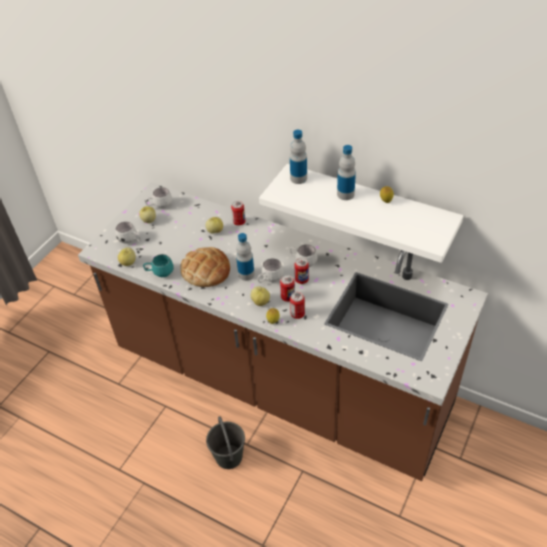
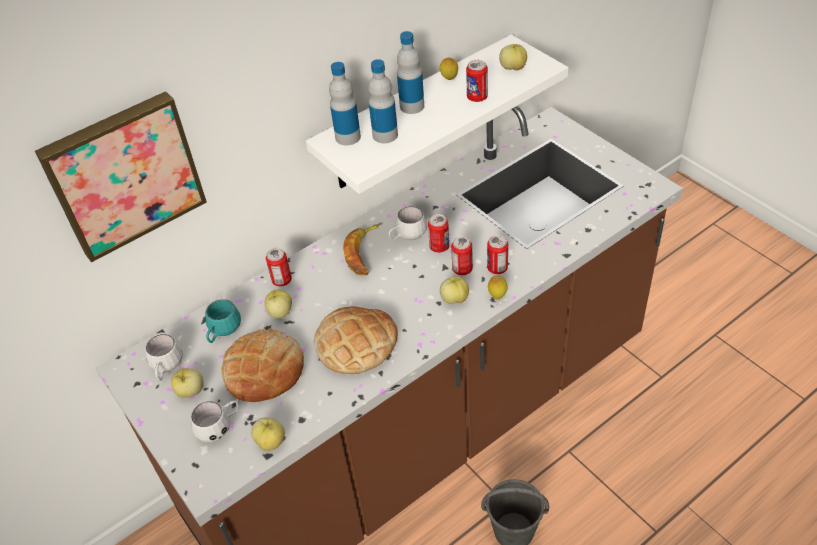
camera: 65 degrees left, 0 degrees up
(159, 273) = (323, 403): turquoise mug -> turquoise mug (223, 332)
(173, 241) = (264, 370): none -> bread
(185, 103) = (124, 174): none -> picture
(246, 274) = (393, 300): bottle -> bottle (385, 135)
(269, 279) = (418, 278): white mug -> none
(278, 247) = (364, 253): none -> banana
(373, 220) = (477, 97): none -> can
(420, 227) = (513, 68): none -> apple

